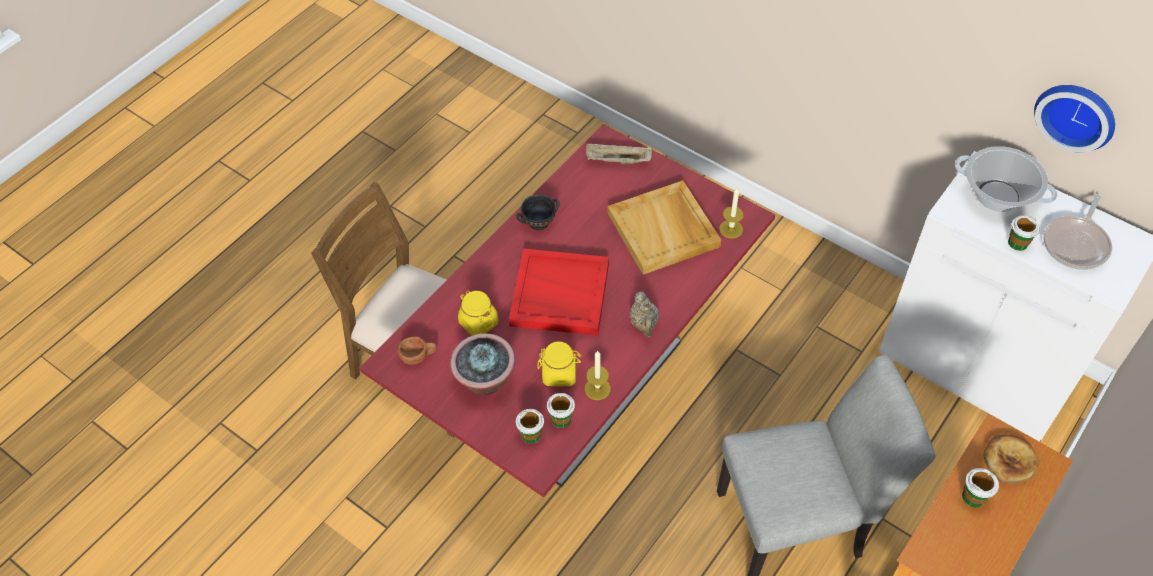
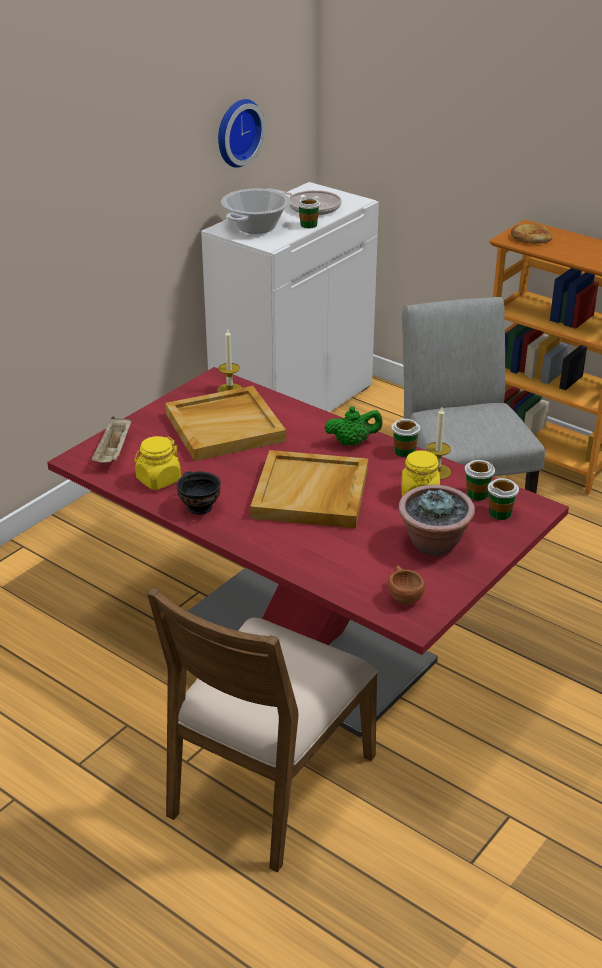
camera: 90 degrees left, 20 degrees down
(478, 322) = (351, 551): yellow jar -> yellow jar (158, 480)
(559, 295) = (311, 494): red tray -> beige tray
(644, 324) = (352, 442): beige teapot -> green teapot
(973, 496) = (566, 251): cup -> cup (404, 451)

